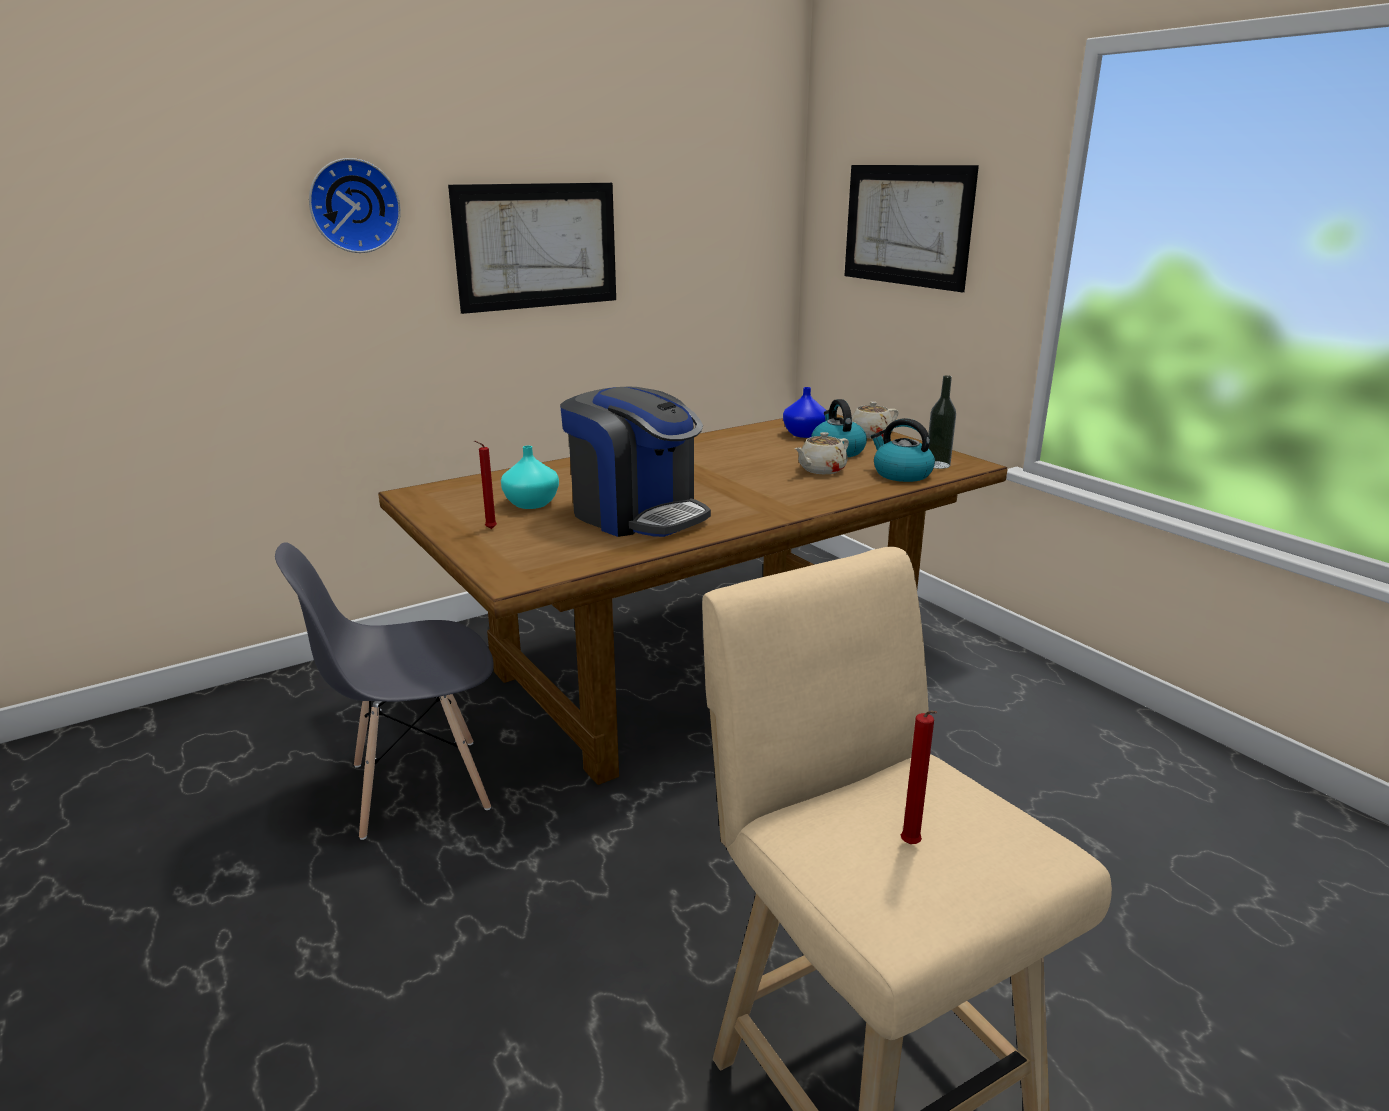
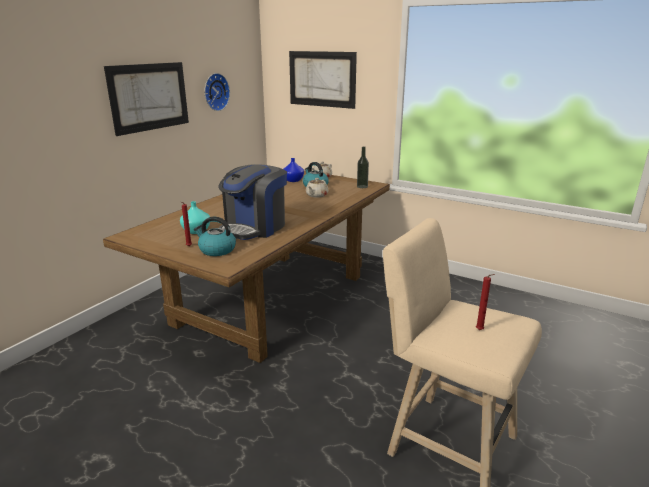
camera: 25 degrees left, 0 degrees up
(353, 206) = (55, 80): wall clock -> wall clock (215, 92)
(418, 787) = (168, 389): grey chair -> none
(637, 514) = (254, 227): coffee machine -> coffee machine turned 105 degrees clockwise
(901, 474) = (351, 192): kettle -> kettle (216, 250)

